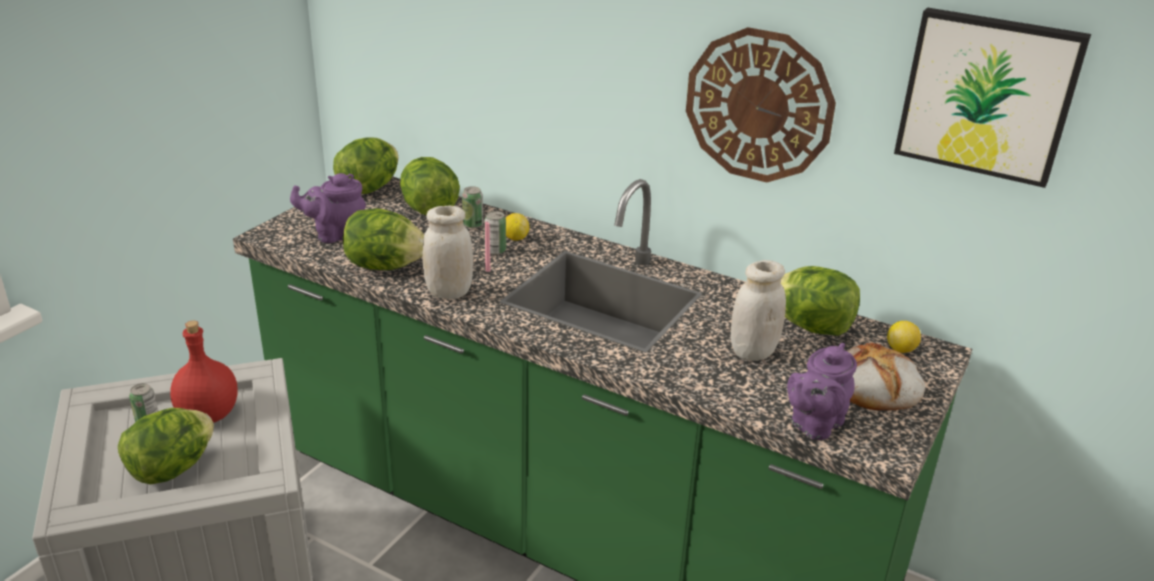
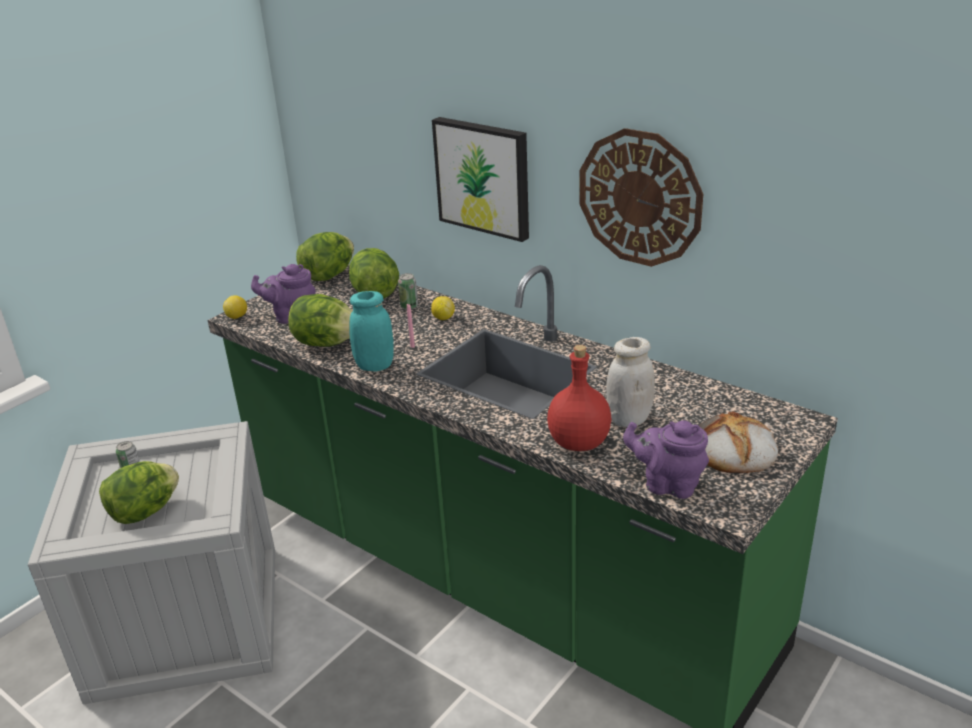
camera: 10 degrees right, 0 degrees up
(210, 415) = (182, 468): red bottle -> red bottle (580, 443)
(449, 292) = (375, 366): white jar -> turquoise jar
(495, 251) = (423, 329): can -> none
(811, 327) = (689, 397): lettuce -> none
(814, 424) = (667, 484): purple teapot -> purple teapot turned 60 degrees clockwise
(901, 349) = (768, 418): lemon -> lemon (237, 317)
(987, 95) = (833, 184): picture -> picture (484, 177)

